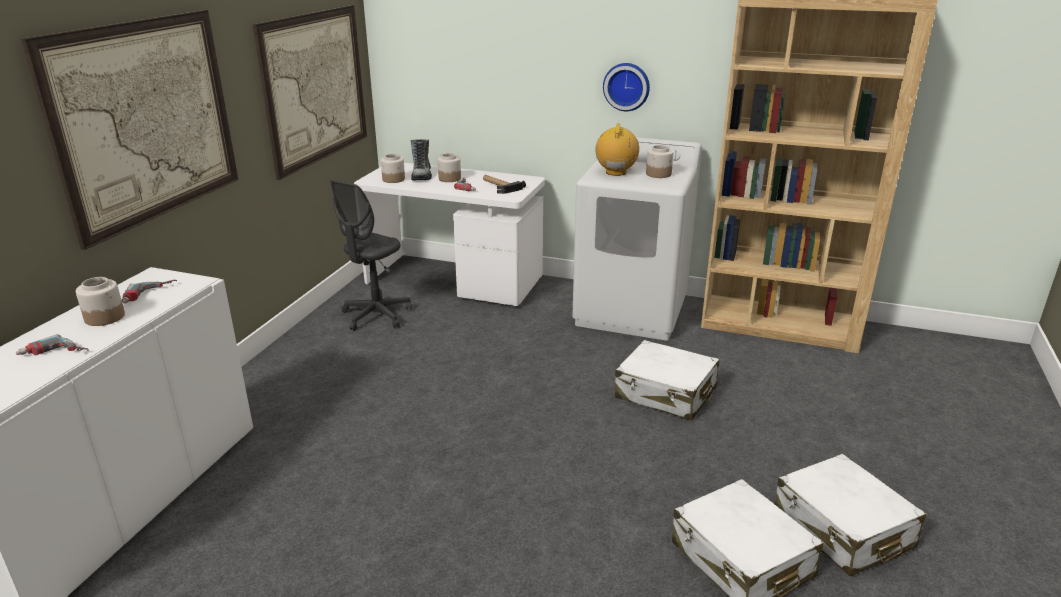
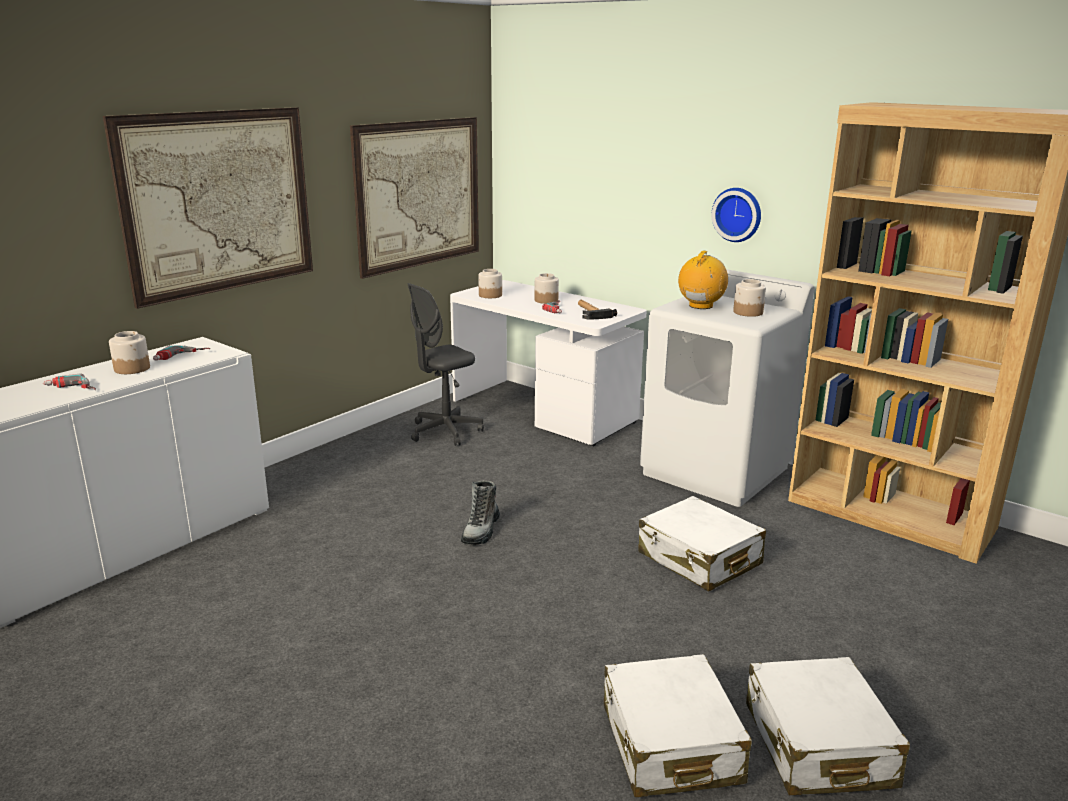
camera: 20 degrees right, 5 degrees down
(422, 175) = (521, 294): boot -> boot (481, 530)

